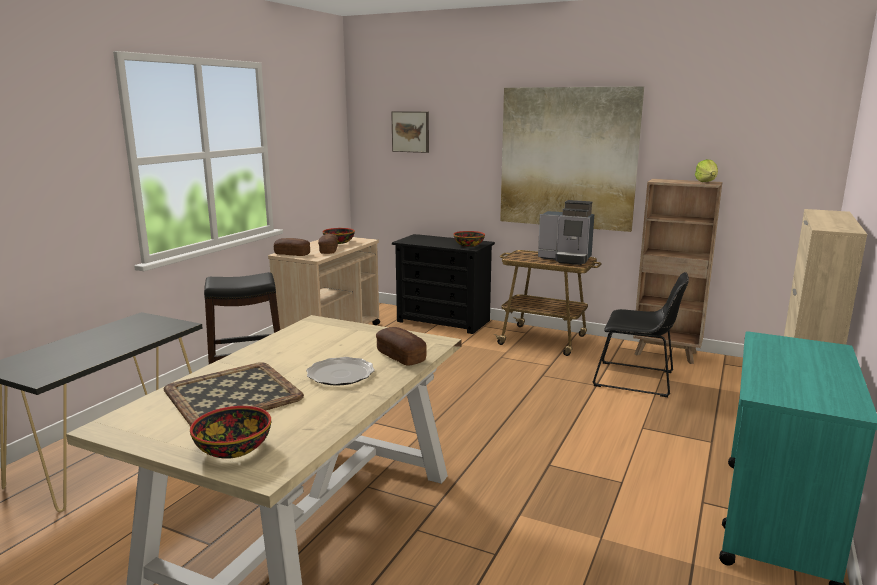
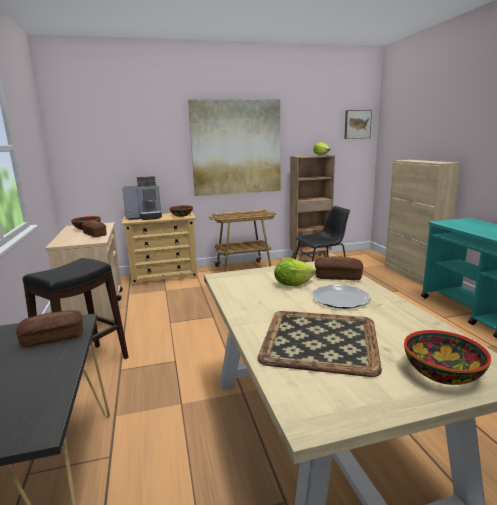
camera: 40 degrees left, 0 degrees up
(292, 254) = (69, 242): bread -> bread (53, 338)
(345, 348) = (292, 284): none -> lettuce
(411, 131) = (111, 135): picture -> picture (357, 124)
(443, 321) = (165, 276): black dresser -> beige dresser
(566, 259) = (252, 213): coffee machine -> coffee machine (145, 217)

